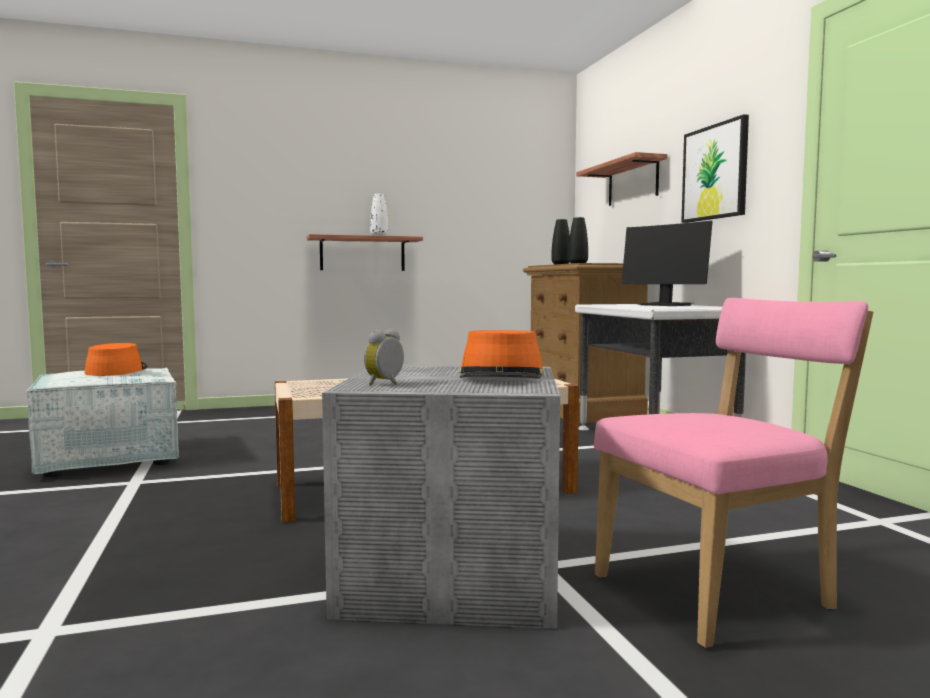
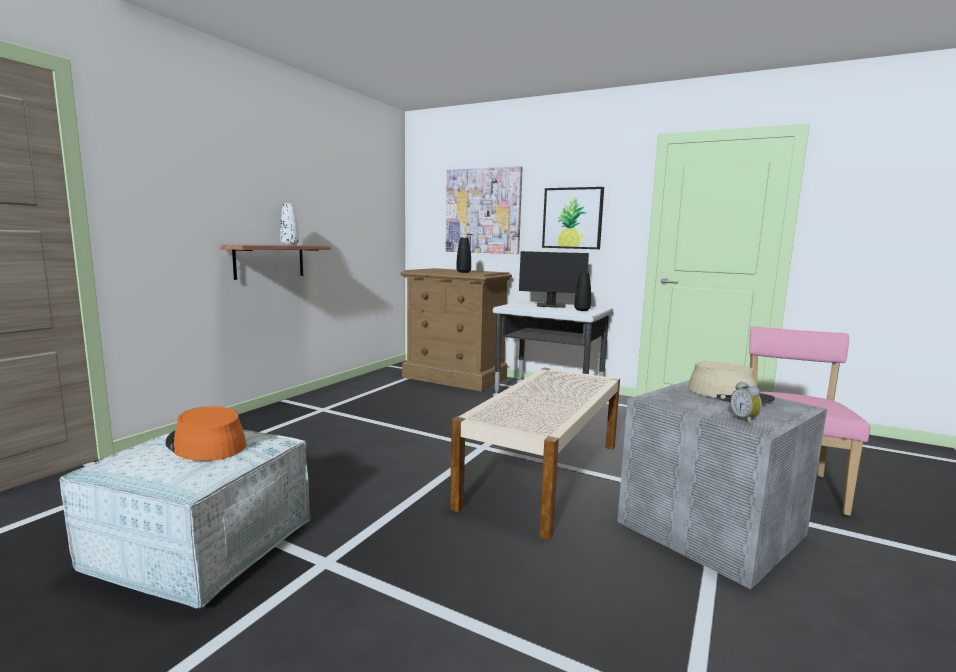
camera: 45 degrees left, 5 degrees up
(501, 375) = (729, 394): orange hat -> beige hat
(561, 264) = (445, 271): black vase -> black vase (582, 310)
(633, 182) = (483, 211): shelf -> picture

